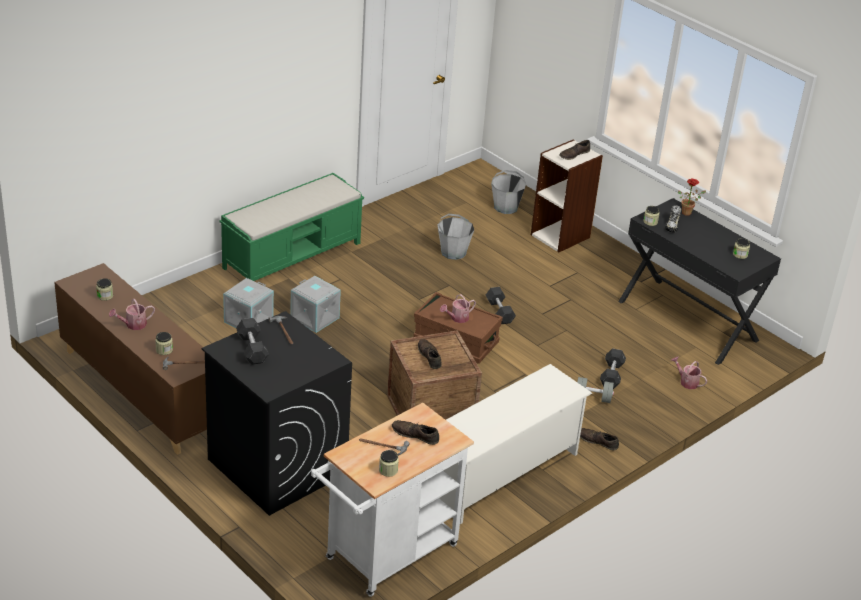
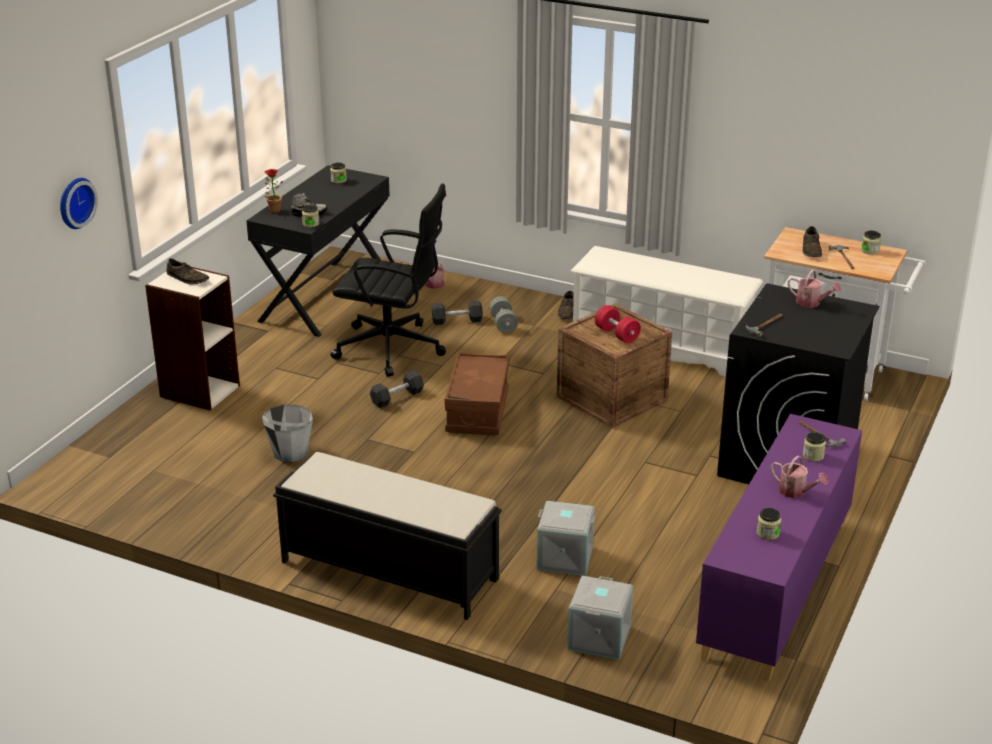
camera: 110 degrees left, 5 degrees down
(140, 391) = (776, 589): brown cabinet -> purple cabinet
(252, 349) = (814, 333): grey dumbbell -> none
(293, 255) = (388, 570): green bench -> black bench
(314, 318) = (516, 511): grey storage box -> grey storage box (600, 638)
(429, 357) = (617, 334): brown shoe -> red dumbbell
(457, 318) = (483, 377): watering can -> watering can (811, 303)
(506, 207) = (149, 439): grey bucket -> none
(566, 47) = (74, 202): none -> wall clock
(578, 330) = (393, 349): none -> black office chair

